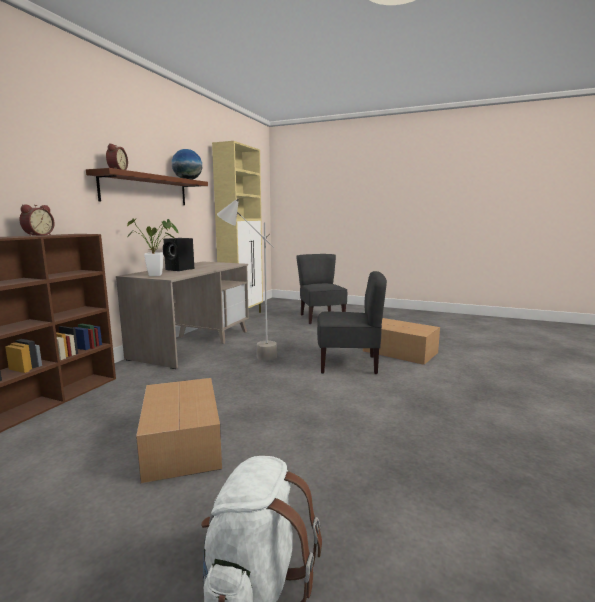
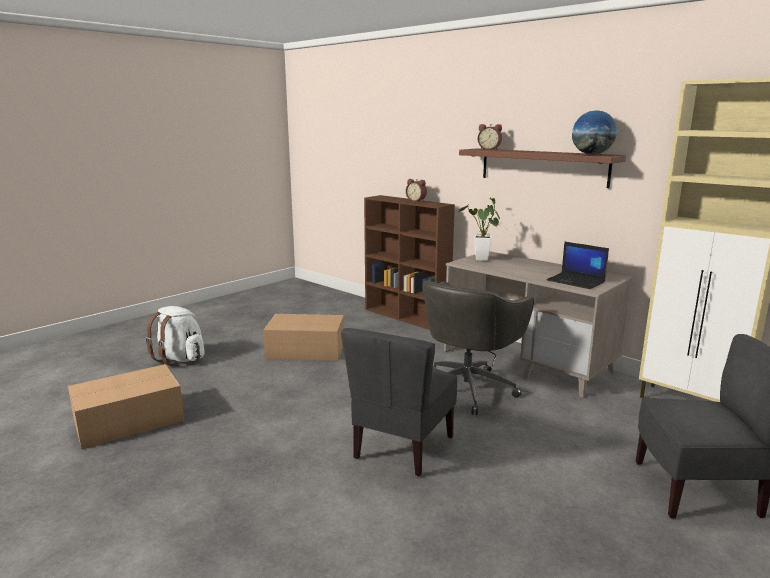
camera: 110 degrees right, 5 degrees up
(180, 269) = (527, 266): black speaker -> none
(219, 265) = (576, 281): none -> laptop
(250, 356) = (468, 388): grey floor lamp -> grey office chair
(401, 352) = (428, 517): cardboard box -> cardboard box (127, 421)

